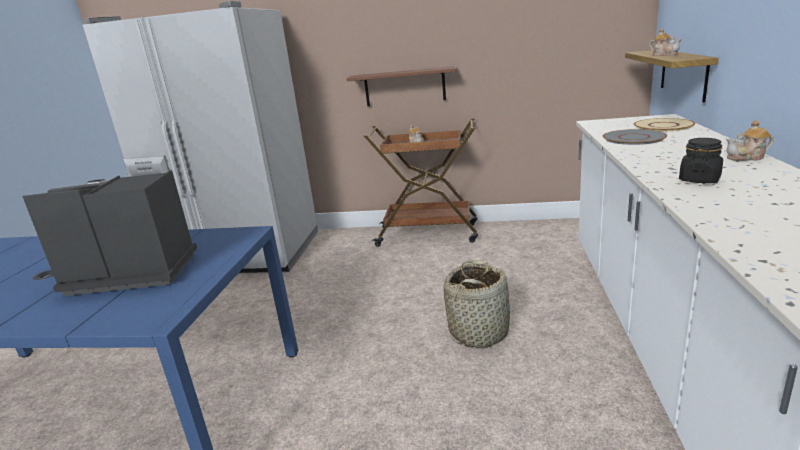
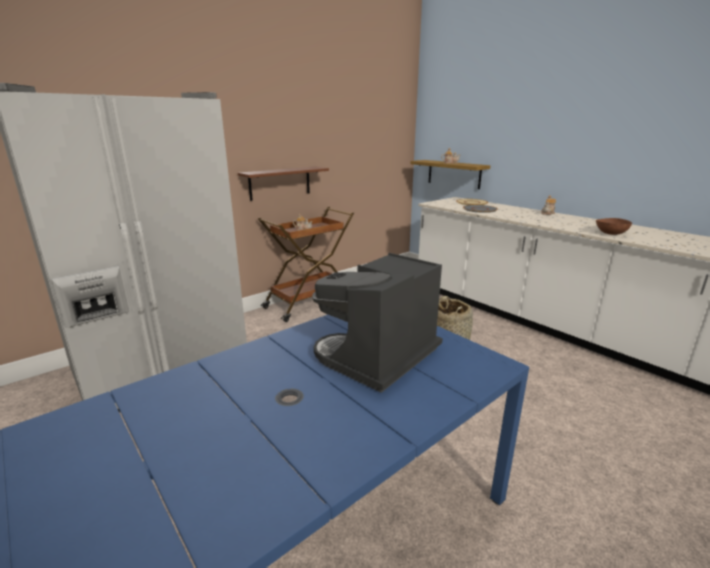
camera: 50 degrees left, 0 degrees up
(699, 179) = (562, 223): black jar -> none
(727, 215) = (610, 233): none -> brown bowl

